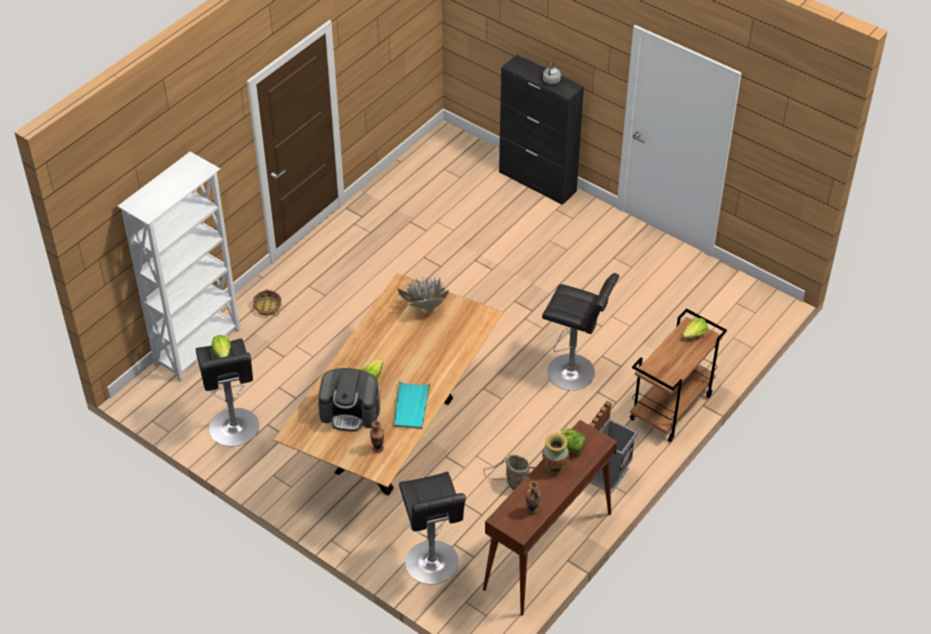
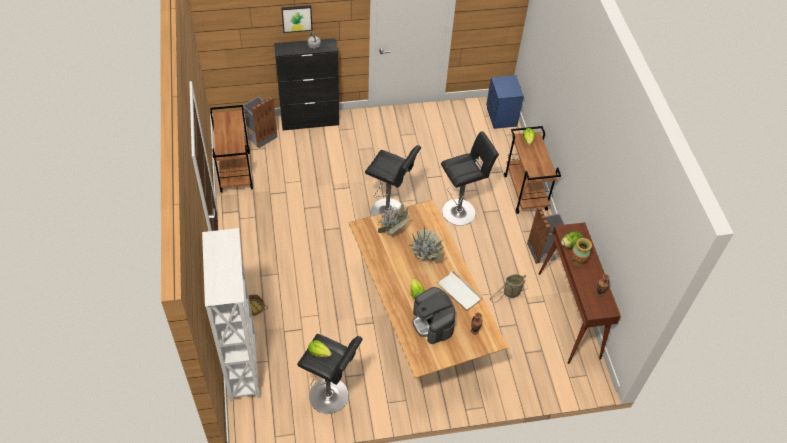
camera: 50 degrees left, 5 degrees up
(350, 412) = (433, 323): coffee machine -> coffee machine turned 105 degrees clockwise
(404, 179) = (234, 171): none -> brown cart
(411, 406) = (459, 291): turquoise tray -> white tray
(421, 355) = (425, 258): none -> potted plant
(433, 565) = (530, 373): black stool -> black stool (389, 212)
(470, 163) = (261, 136): none -> grey trash can
(546, 36) = (297, 18): none -> picture
(754, 317) = (501, 117): none -> blue nightstand

